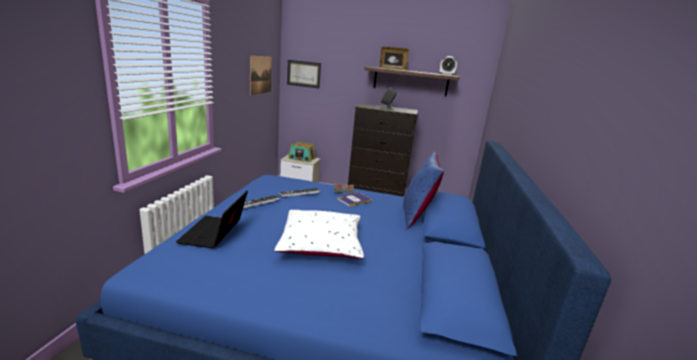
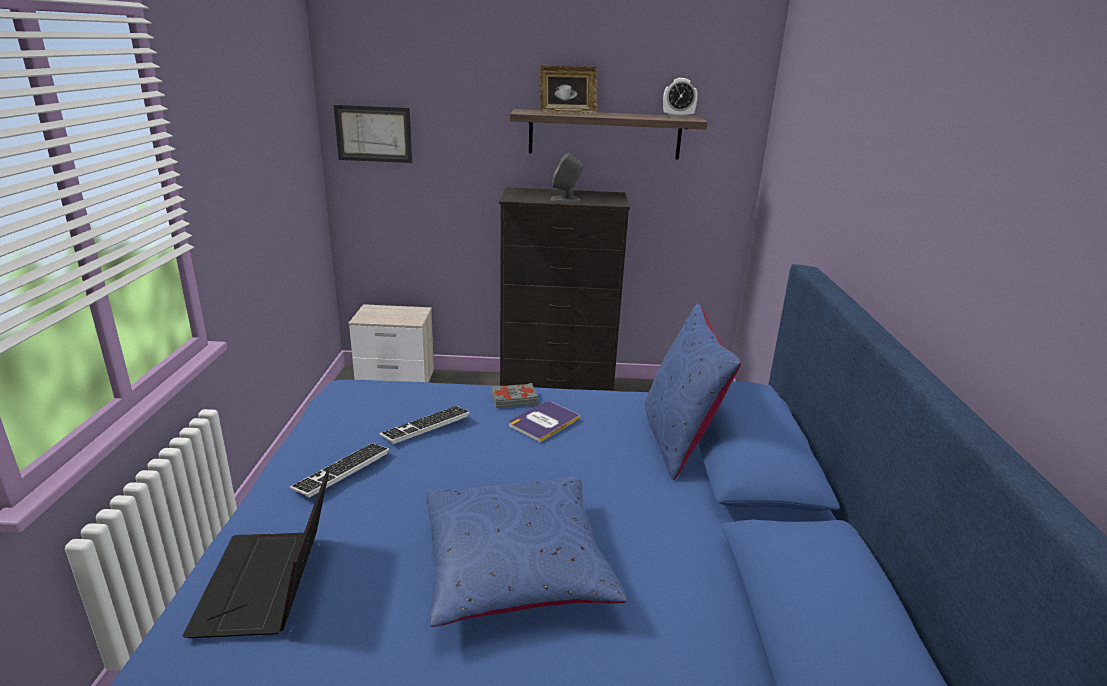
camera: 10 degrees left, 5 degrees up
(260, 75) = (282, 151): picture -> none
(301, 159) = (393, 315): radio -> none
(321, 245) = (515, 566): white pillow -> blue pillow

